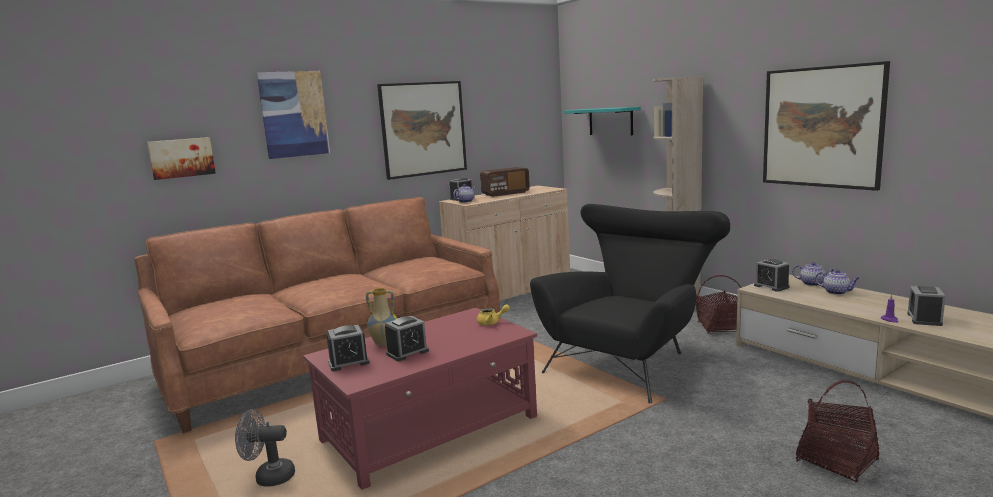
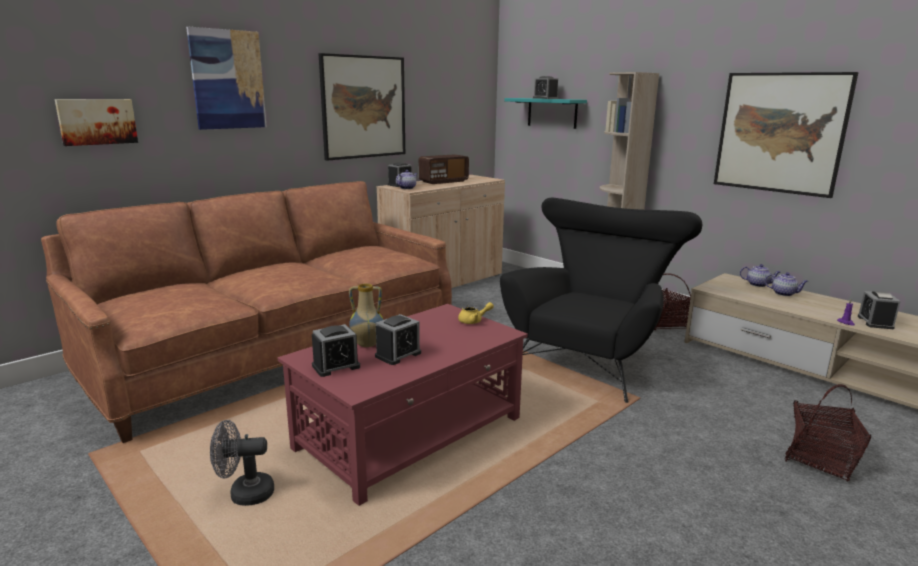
camera: 10 degrees left, 5 degrees up
(771, 286) = (722, 286): alarm clock -> alarm clock (545, 98)

